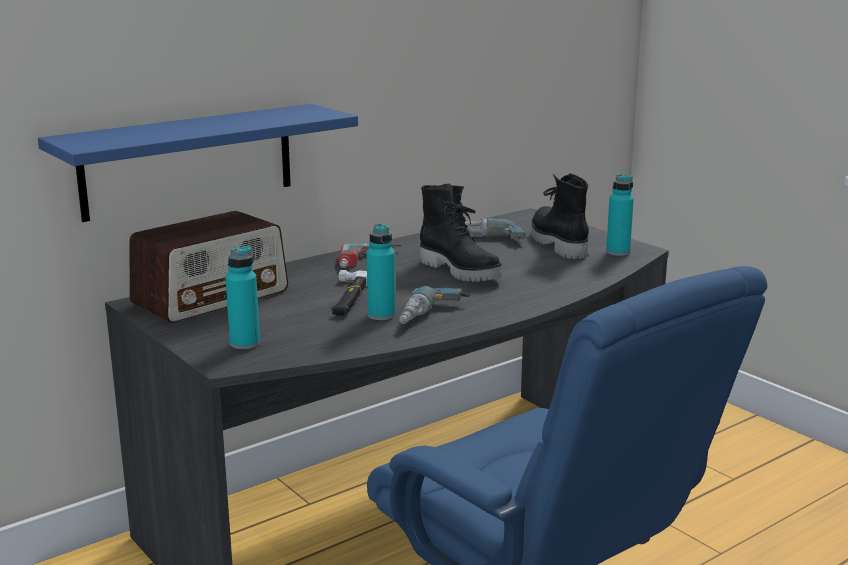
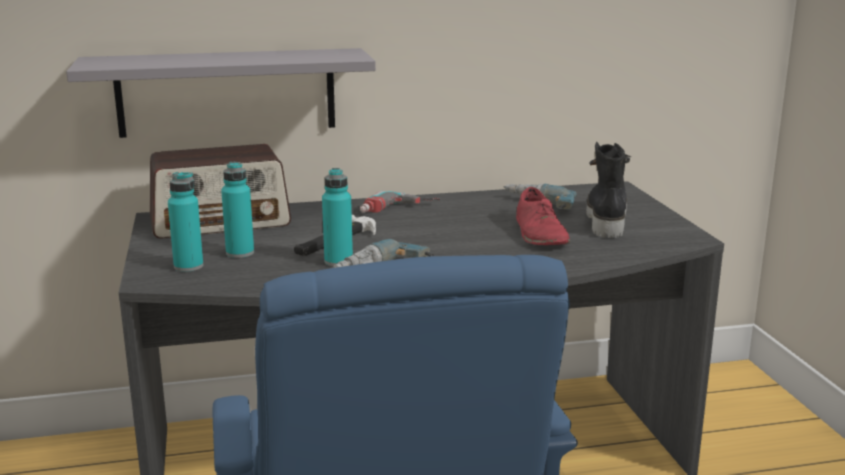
camera: 25 degrees right, 0 degrees up
(188, 161) = (226, 92): blue shelf -> grey shelf
(461, 271) = (471, 232): black boot -> none
(521, 264) = (540, 234): none -> red shoe
(618, 252) = (661, 237): turquoise bottle -> turquoise bottle (240, 253)

